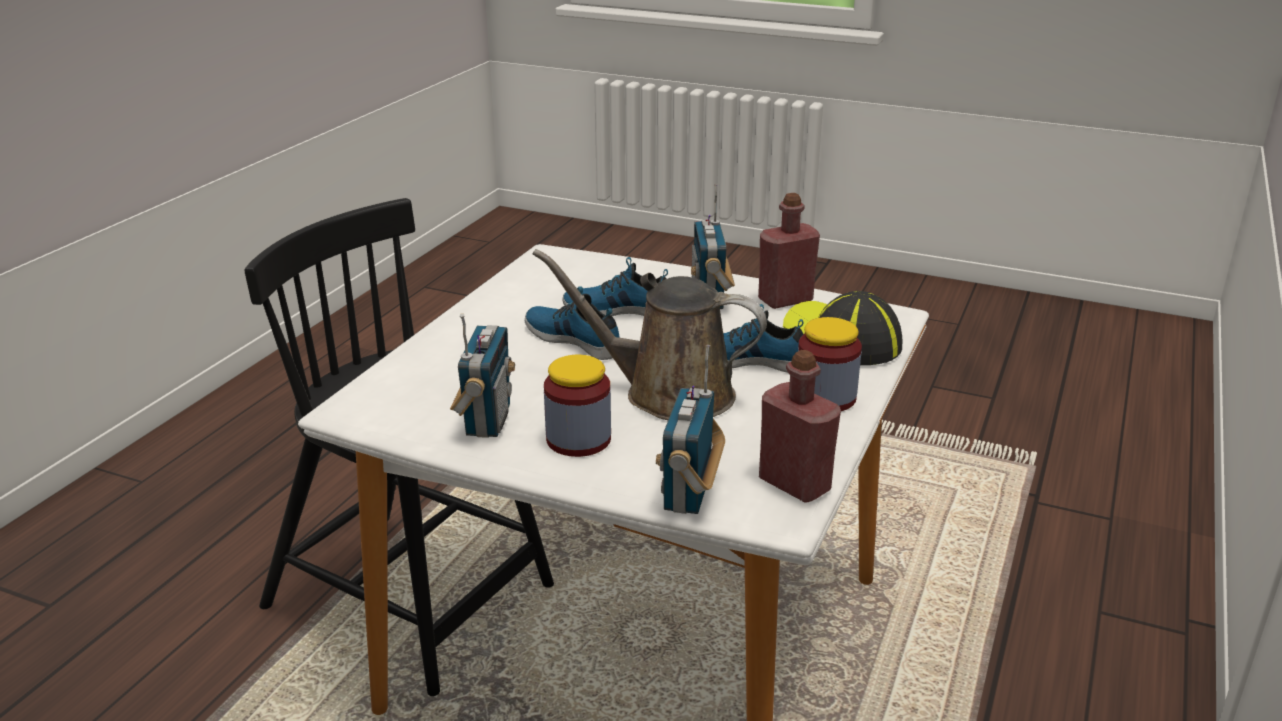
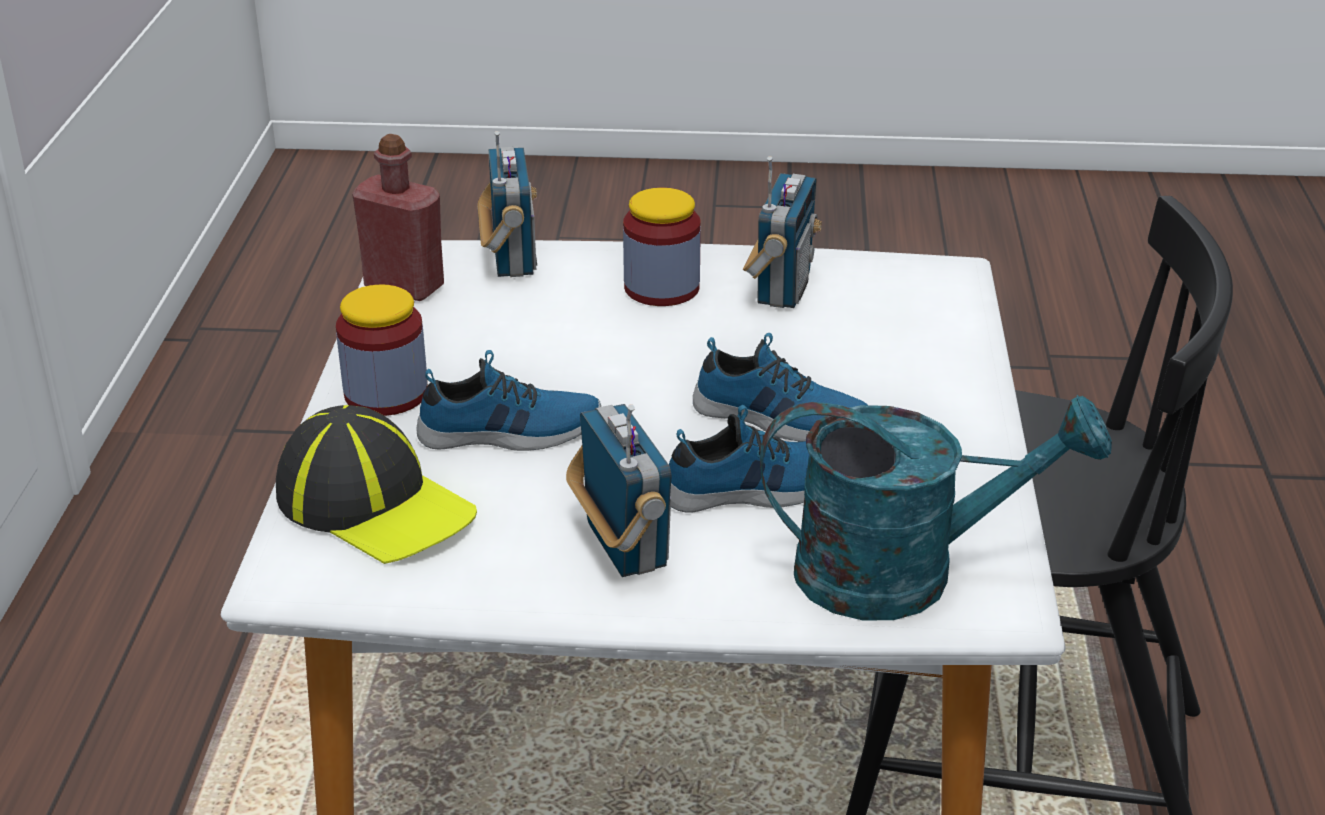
camera: 160 degrees right, 5 degrees up
(486, 421) = (781, 289): radio -> radio turned 150 degrees counterclockwise
(579, 270) = (903, 573): none -> turquoise watering can
(668, 393) = (594, 360): brown watering can -> none
(785, 300) = (488, 574): red bottle -> none

